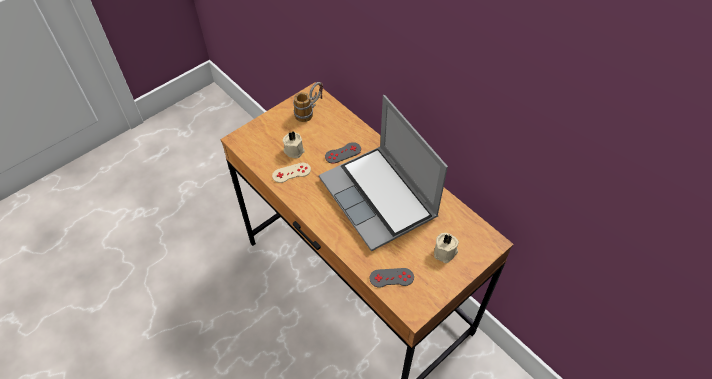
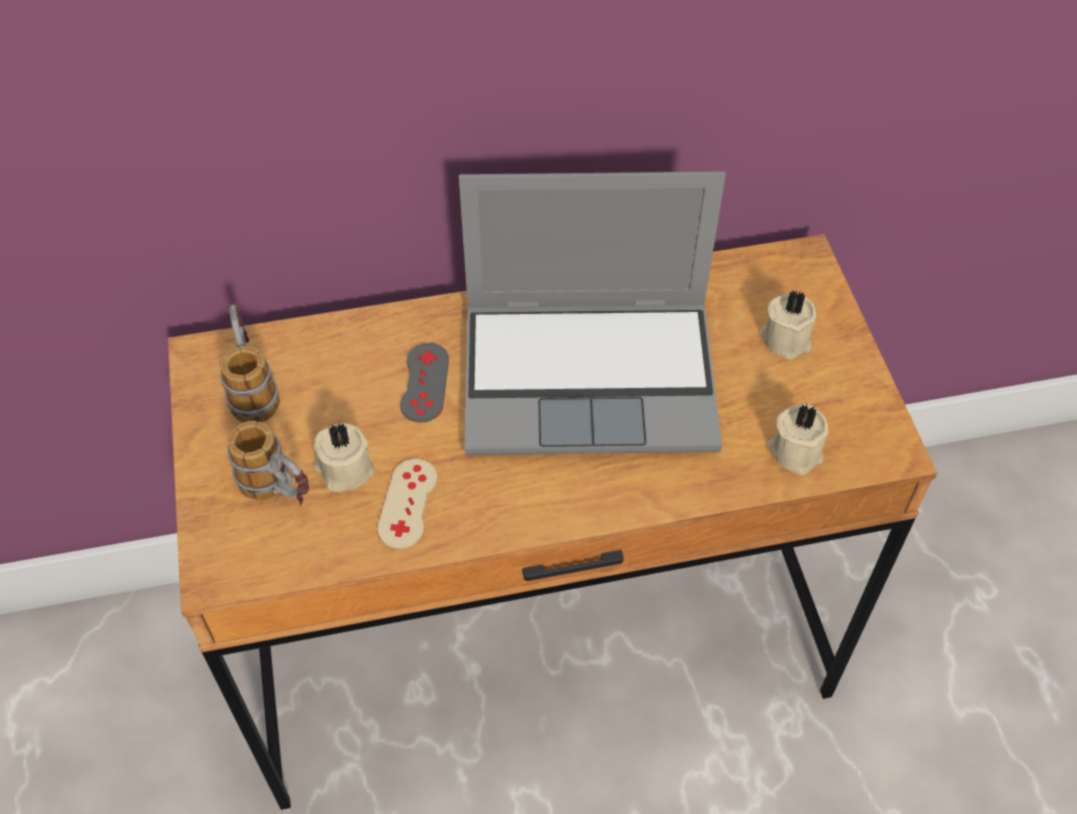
camera: 60 degrees left, 0 degrees up
(275, 139) = (280, 493): none -> mug
(391, 278) = (796, 449): grey game controller -> beige candle

